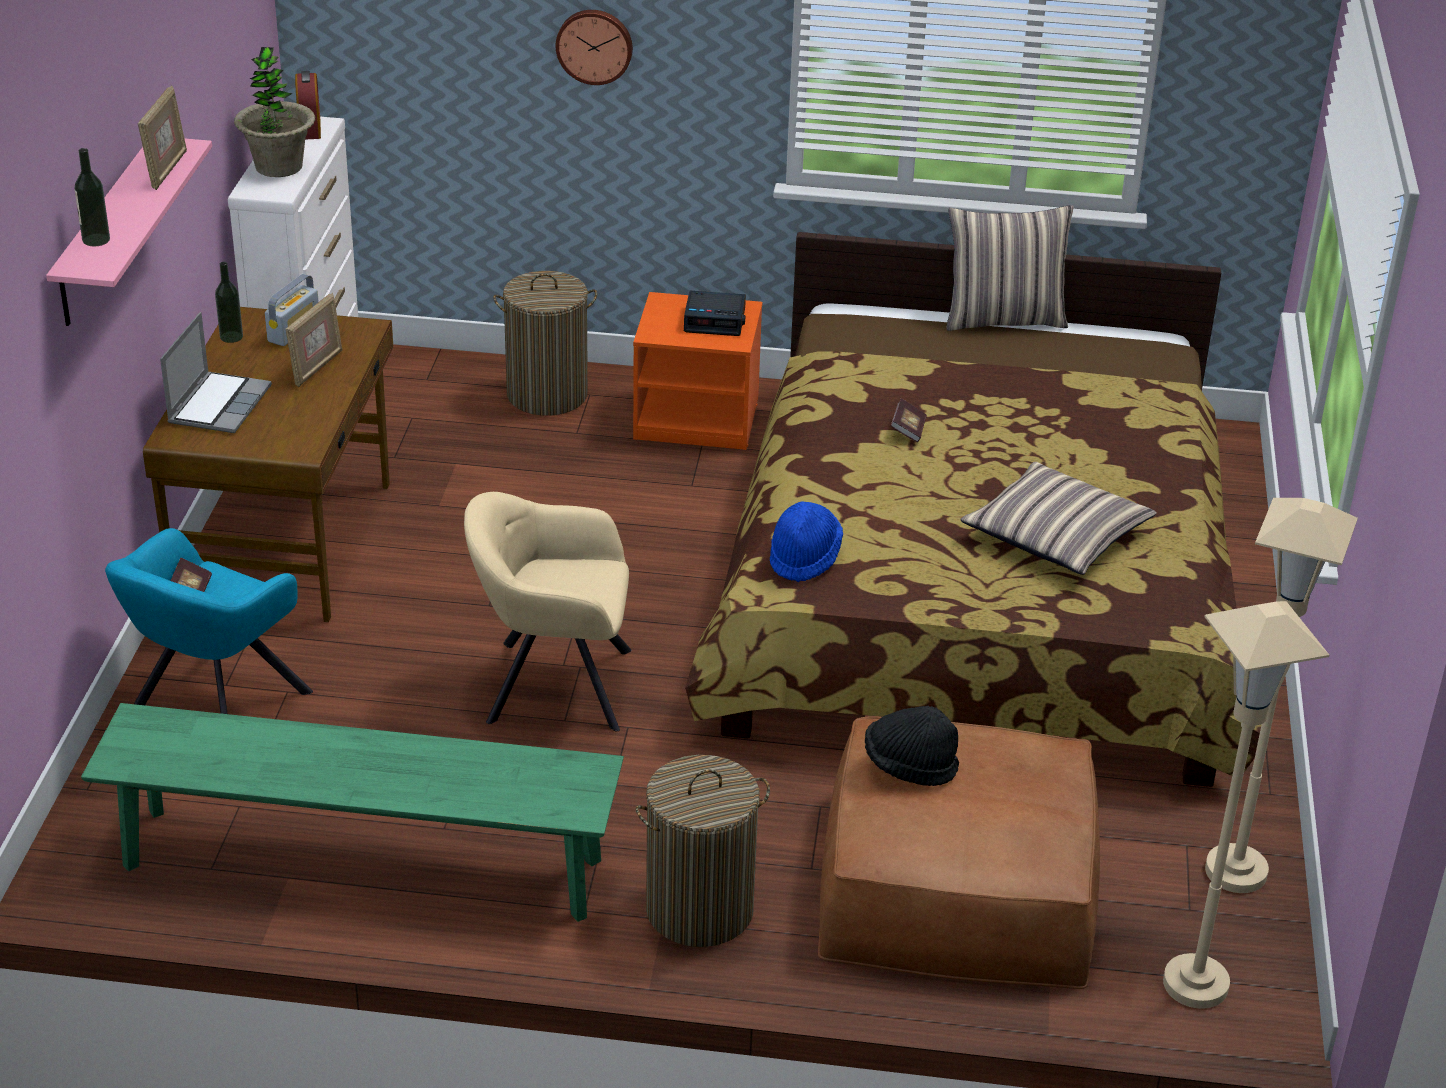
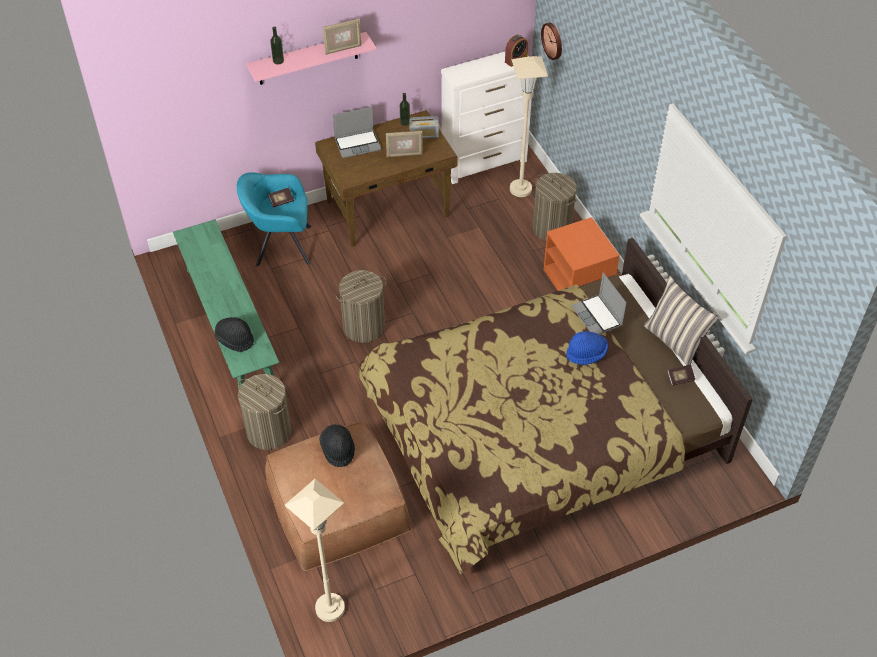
camera: 60 degrees right, 15 degrees up
(278, 167) = (477, 68): potted plant -> none
(503, 793) = (235, 339): none -> black hat
(552, 685) = (364, 327): beige armchair -> laundry basket
(594, 45) = (608, 99): wall clock -> wall clock (553, 40)
(715, 320) = (588, 248): alarm clock -> none
(804, 557) = (418, 354): blue hat -> blue hat (586, 354)
(893, 356) = (598, 316): none -> laptop
(908, 430) = (541, 347): book -> book (680, 378)
(1056, 535) = (501, 429): pillow -> none
(1236, 871) = (410, 598): beige floor lamp -> beige floor lamp (520, 189)

